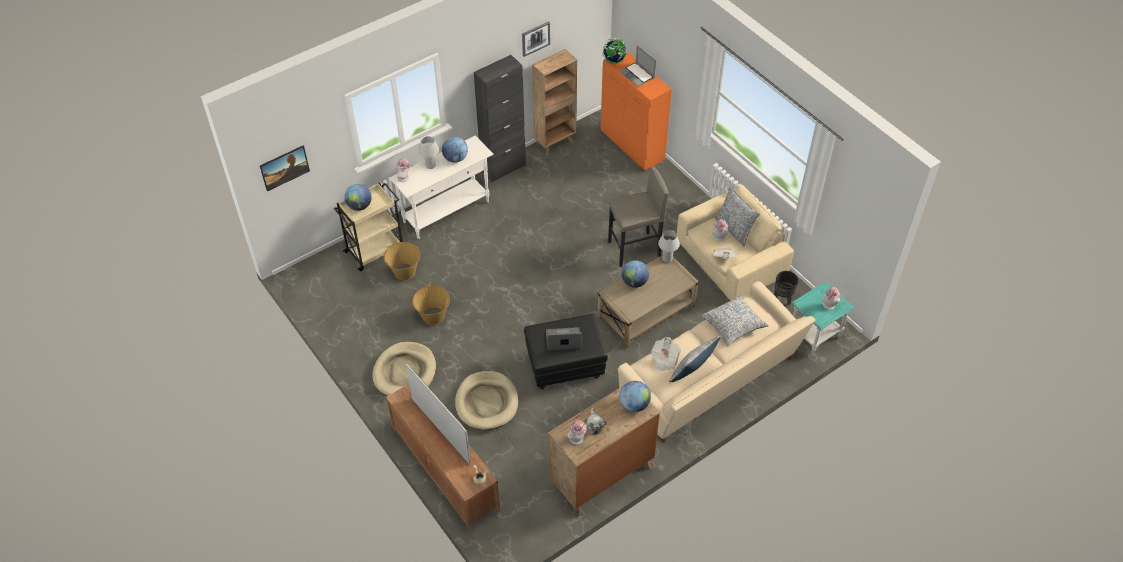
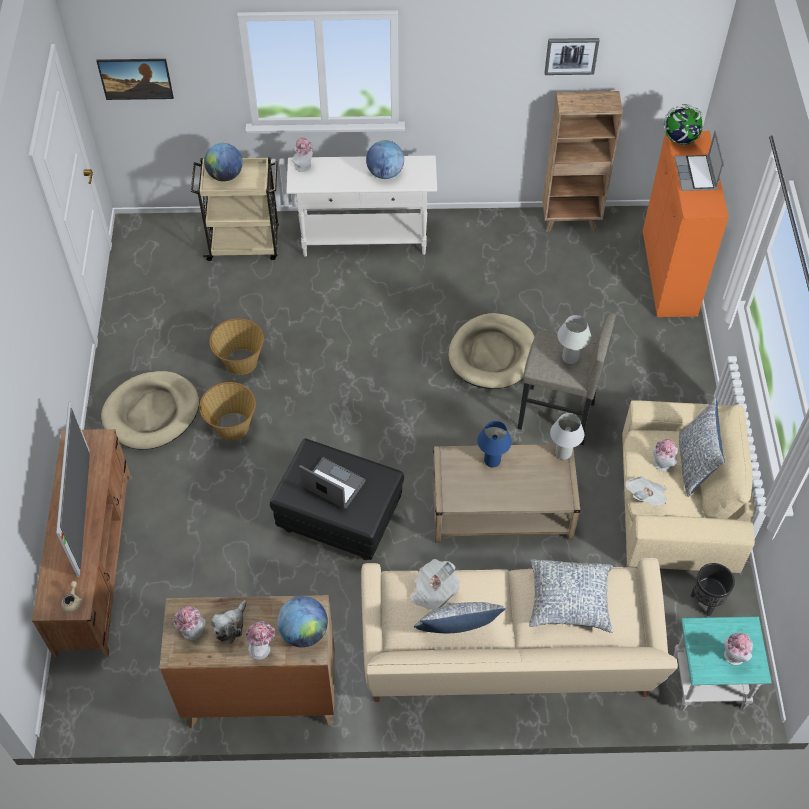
camera: 35 degrees right, 5 degrees up
(404, 272) = (254, 289): basket -> basket (231, 426)
(430, 165) = (348, 167): white table lamp -> white table lamp (570, 358)
(486, 402) = (209, 508): beige dog bed -> beige dog bed (492, 354)
(503, 168) = (478, 221): black cabinet -> none
(620, 425) = (262, 649): none -> hat
(634, 282) = (492, 460): globe -> blue table lamp

